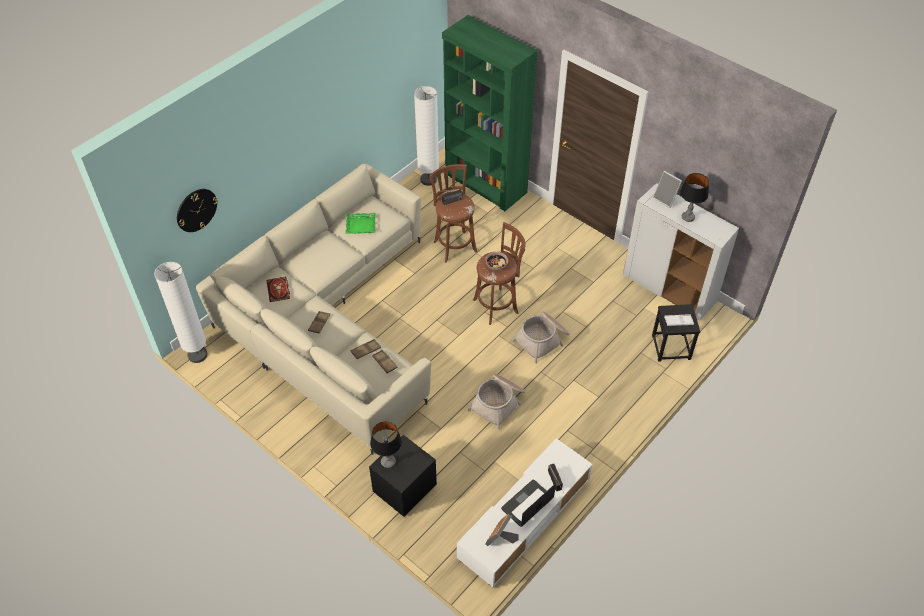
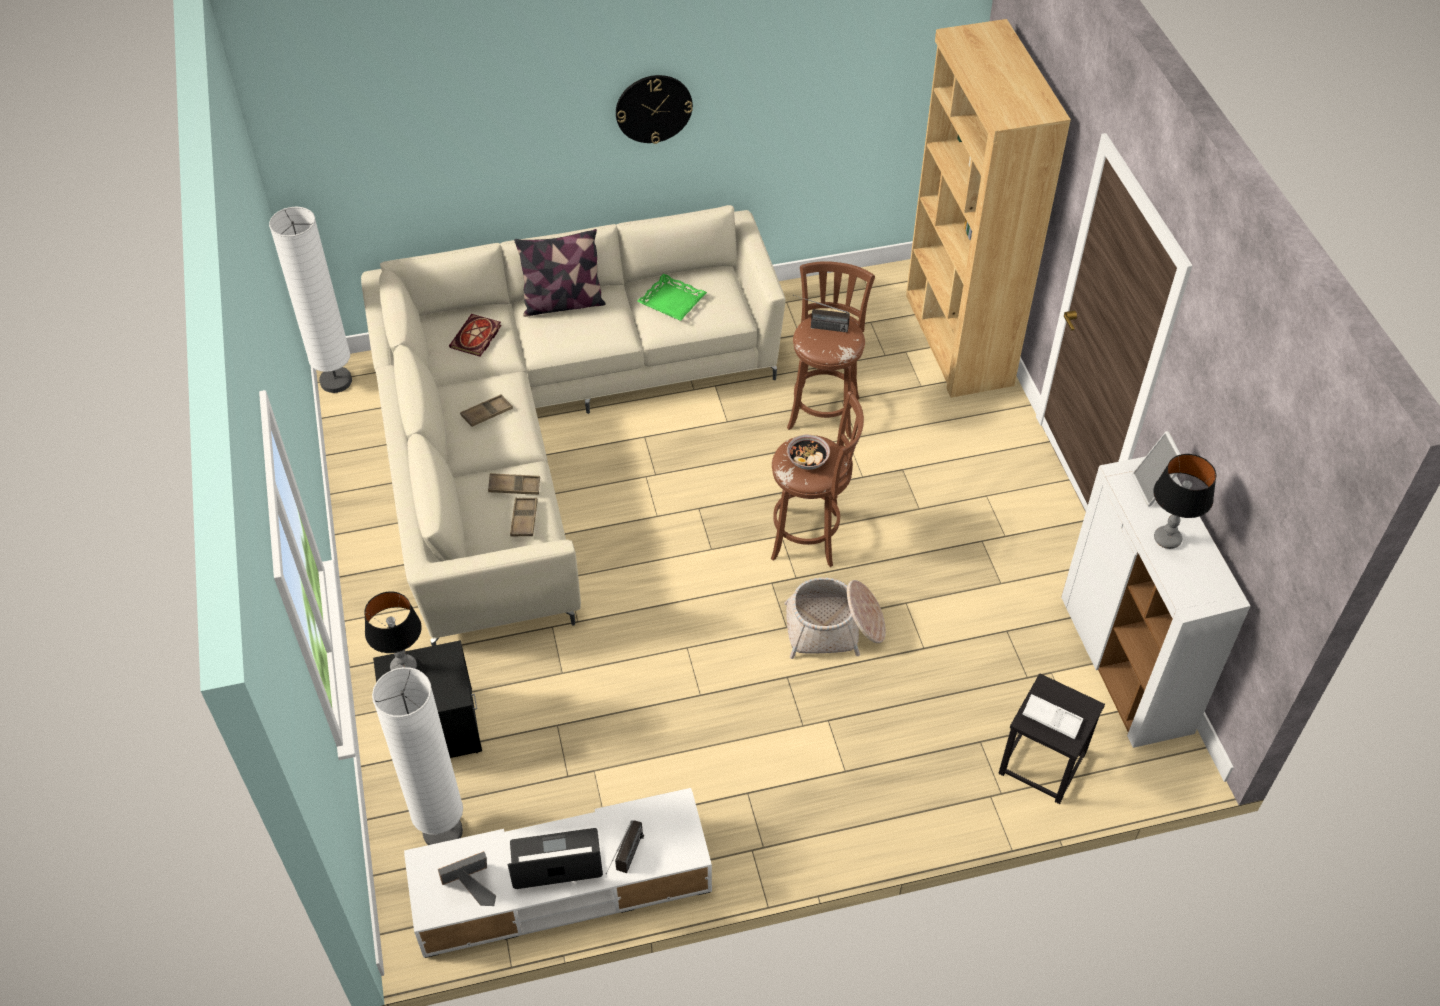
camera: 35 degrees right, 0 degrees up
(196, 210) = (383, 149): wall clock -> wall clock (653, 108)
(307, 252) = (563, 303): none -> pillow
(428, 180) = (871, 292): white floor lamp -> white floor lamp (443, 832)
(485, 184) = (957, 340): green bookcase -> brown bookcase
(498, 403) = (680, 686): basket -> none

